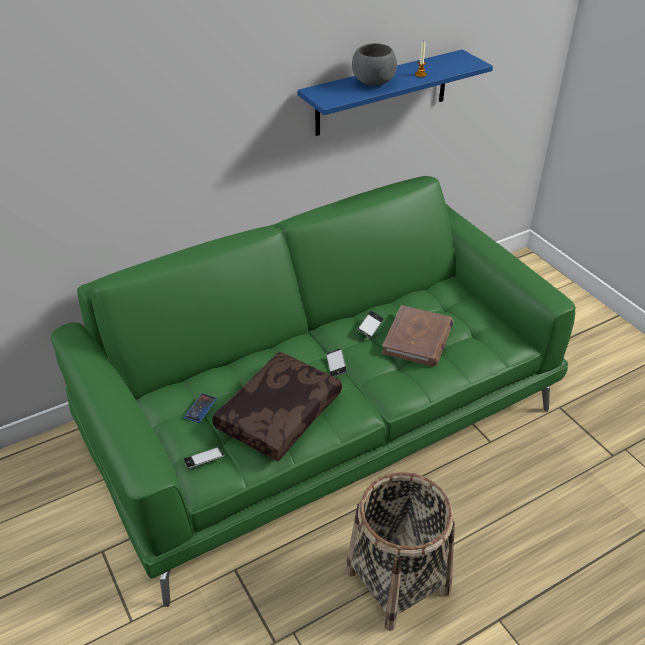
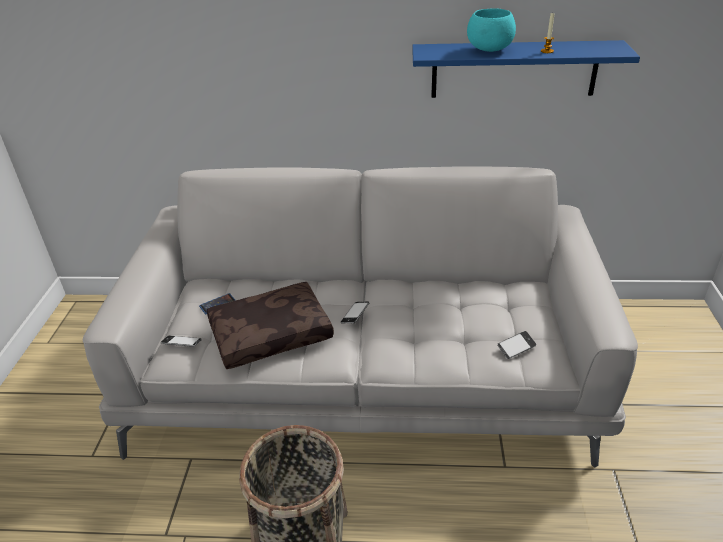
camera: 35 degrees right, 5 degrees down
(322, 417) = (365, 371): green sofa -> grey sofa
(370, 326) = (416, 295): phone -> phone (516, 347)
(373, 83) = (489, 50): grey bowl -> turquoise bowl
(418, 339) = (451, 322): brown book -> none

